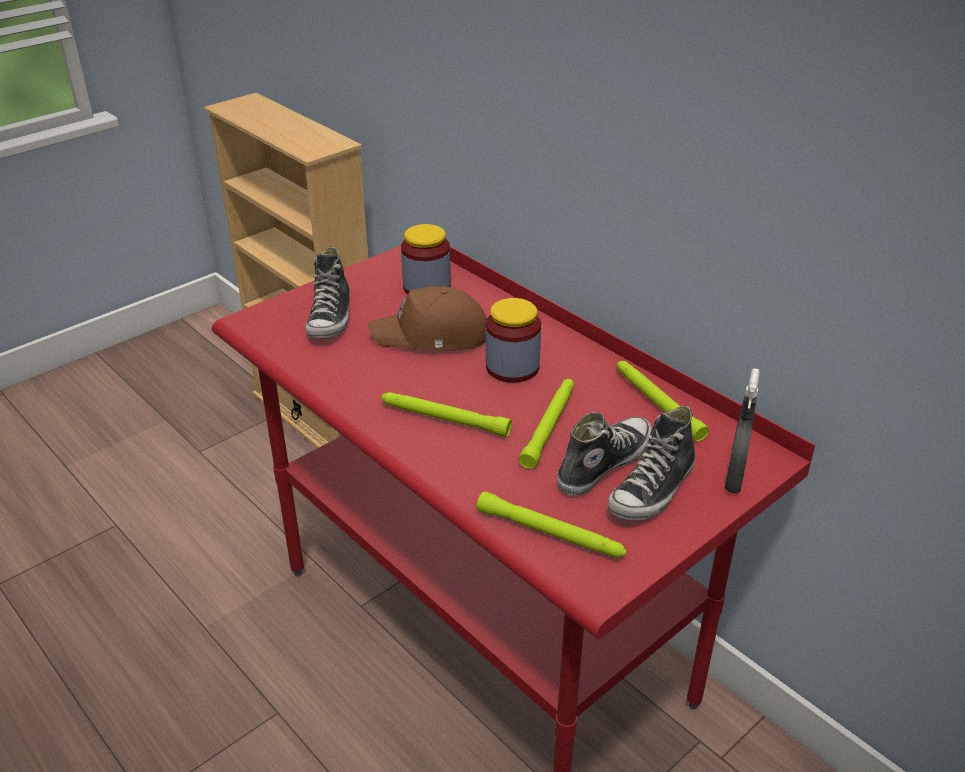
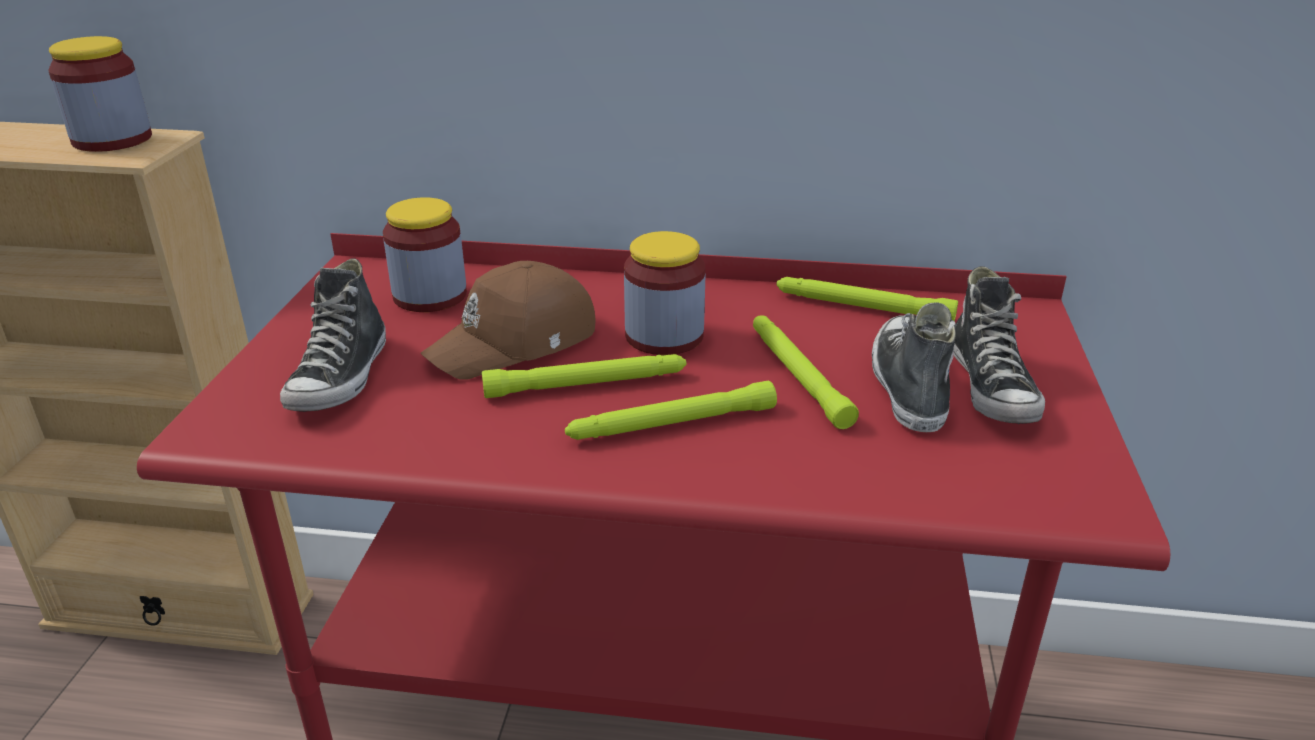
camera: 40 degrees left, 5 degrees down
(314, 137) = (112, 140): none -> jar
(331, 318) = (341, 378): shoe -> shoe turned 45 degrees clockwise
(550, 533) = (977, 482): green flashlight -> green flashlight (586, 384)
(734, 479) = (1036, 342): grey spray bottle -> none

